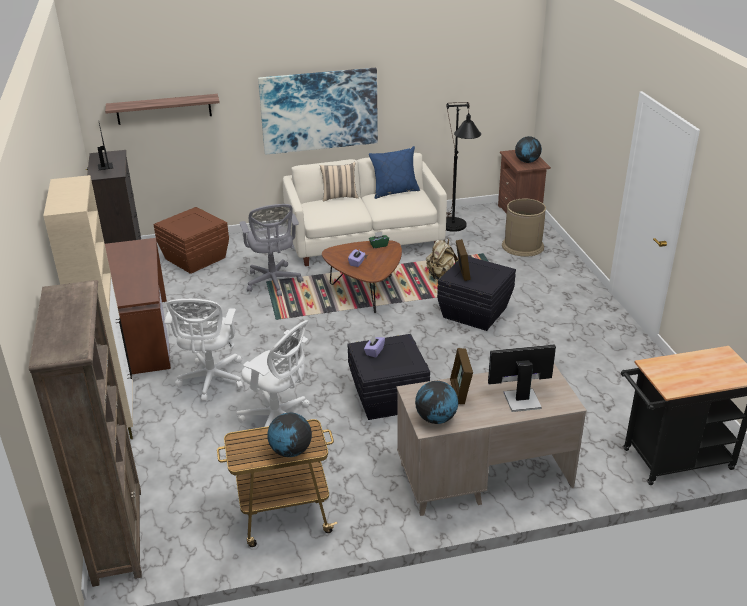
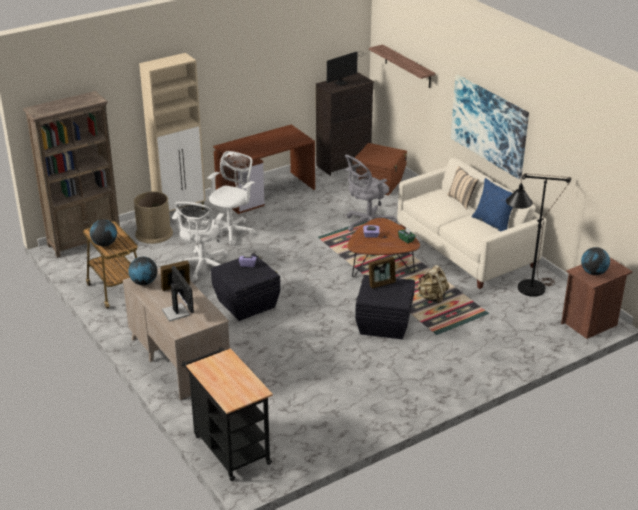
camera: 70 degrees right, 0 degrees up
(211, 381) = (231, 231): white office chair -> white office chair turned 135 degrees clockwise
(523, 246) = (522, 334): brown trash can -> brown trash can (154, 233)

